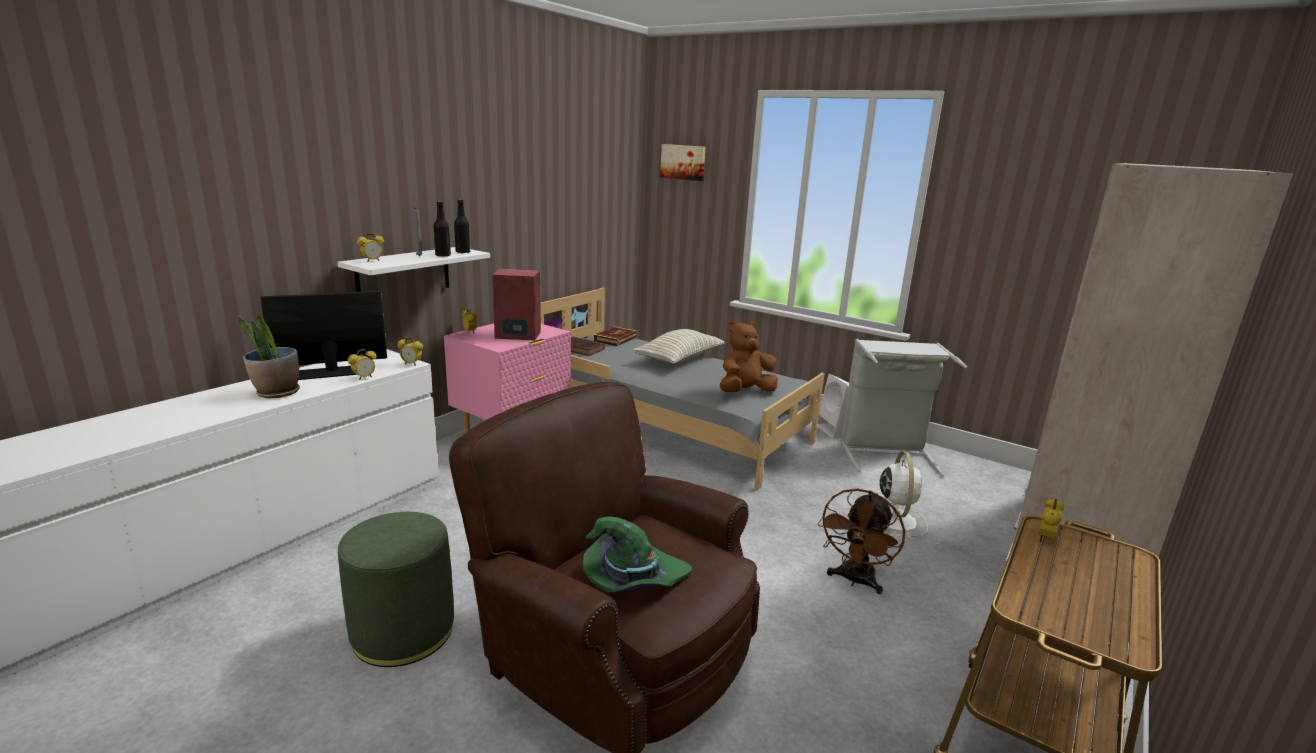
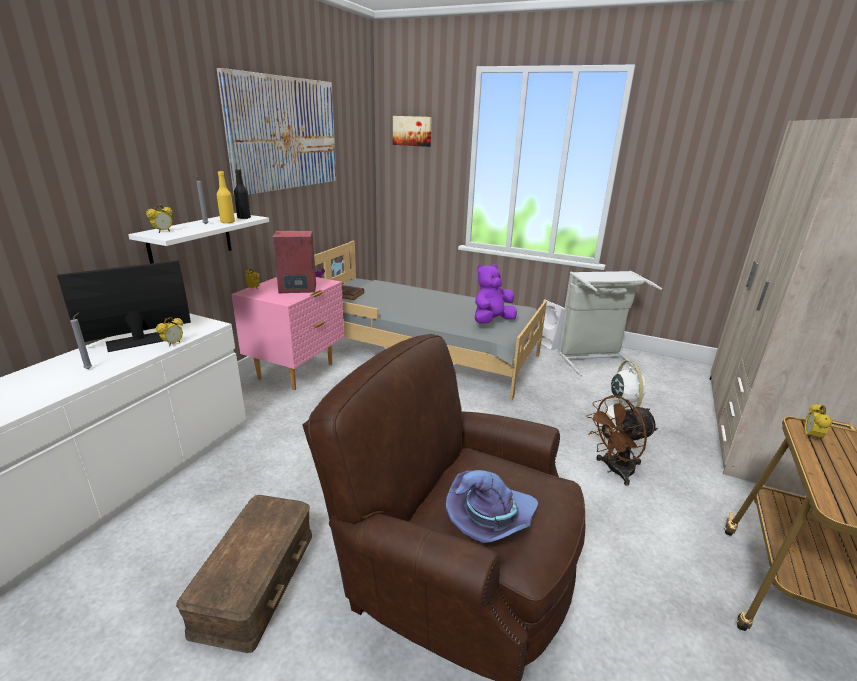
camera: 10 degrees left, 5 degrees up
(277, 393) = (90, 368): potted plant -> grey candle
(403, 632) = (257, 581): green ottoman -> brown storage box
(411, 364) = (214, 325): alarm clock -> none
(443, 255) = (227, 222): black bottle -> yellow bottle
(524, 163) = (284, 134): none -> picture
(615, 339) = (369, 283): book -> none
(632, 578) = (490, 519): green hat -> purple hat
(679, 359) = (427, 297): pillow -> none
(745, 392) = (491, 321): brown plush toy -> purple plush toy
(854, 581) = (614, 470): brown fan -> brown fan turned 45 degrees clockwise

